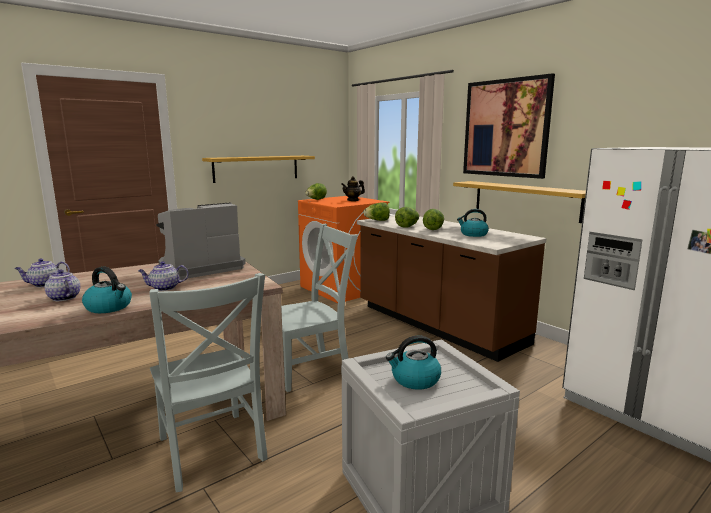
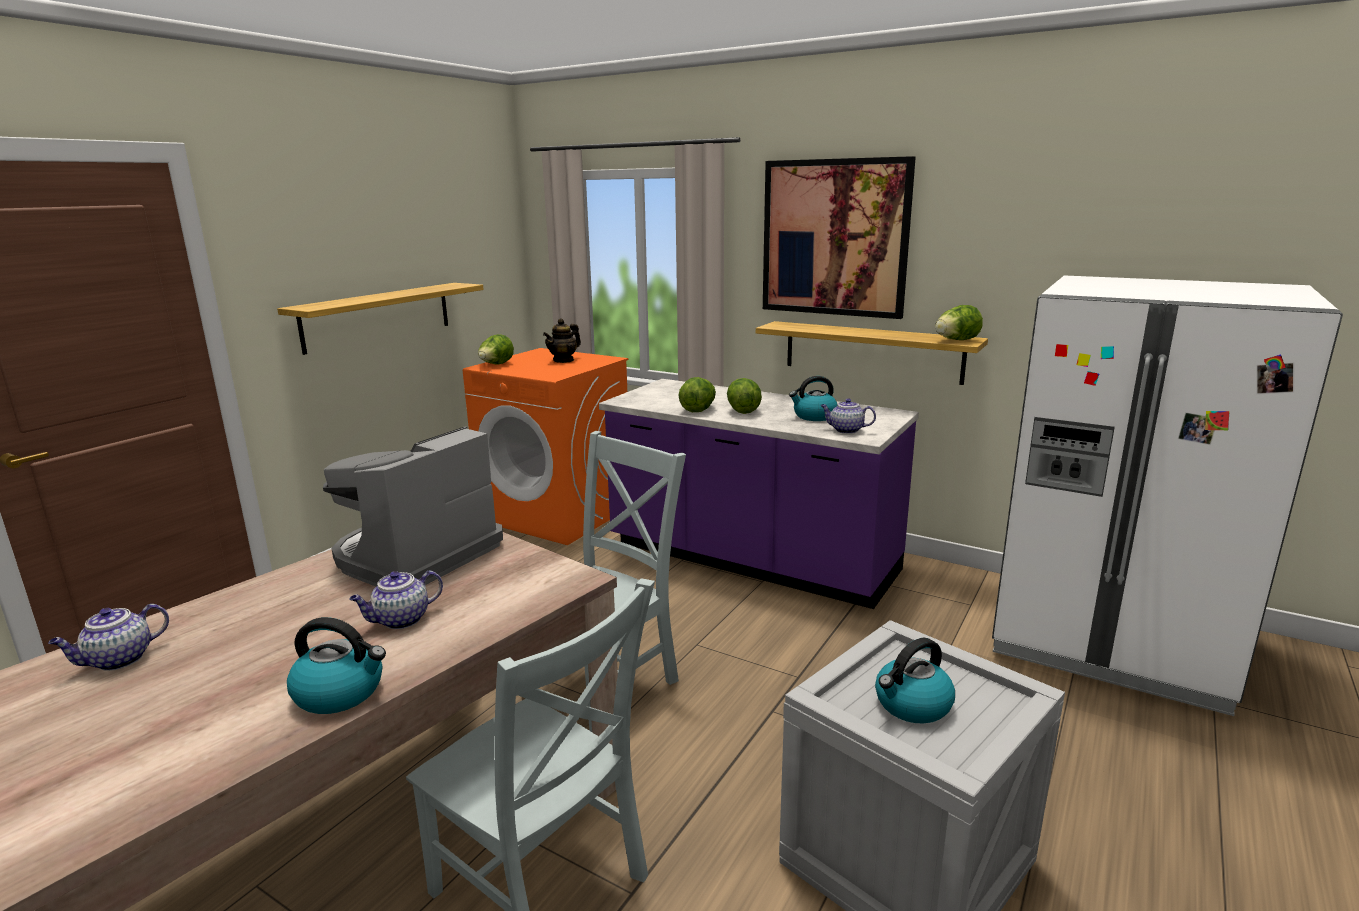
camera: 20 degrees left, 5 degrees up
(63, 298) = (209, 688): teapot -> teapot (845, 430)
(377, 220) = (635, 400): lettuce -> lettuce (956, 340)
(437, 325) = (751, 559): brown counter -> purple counter

